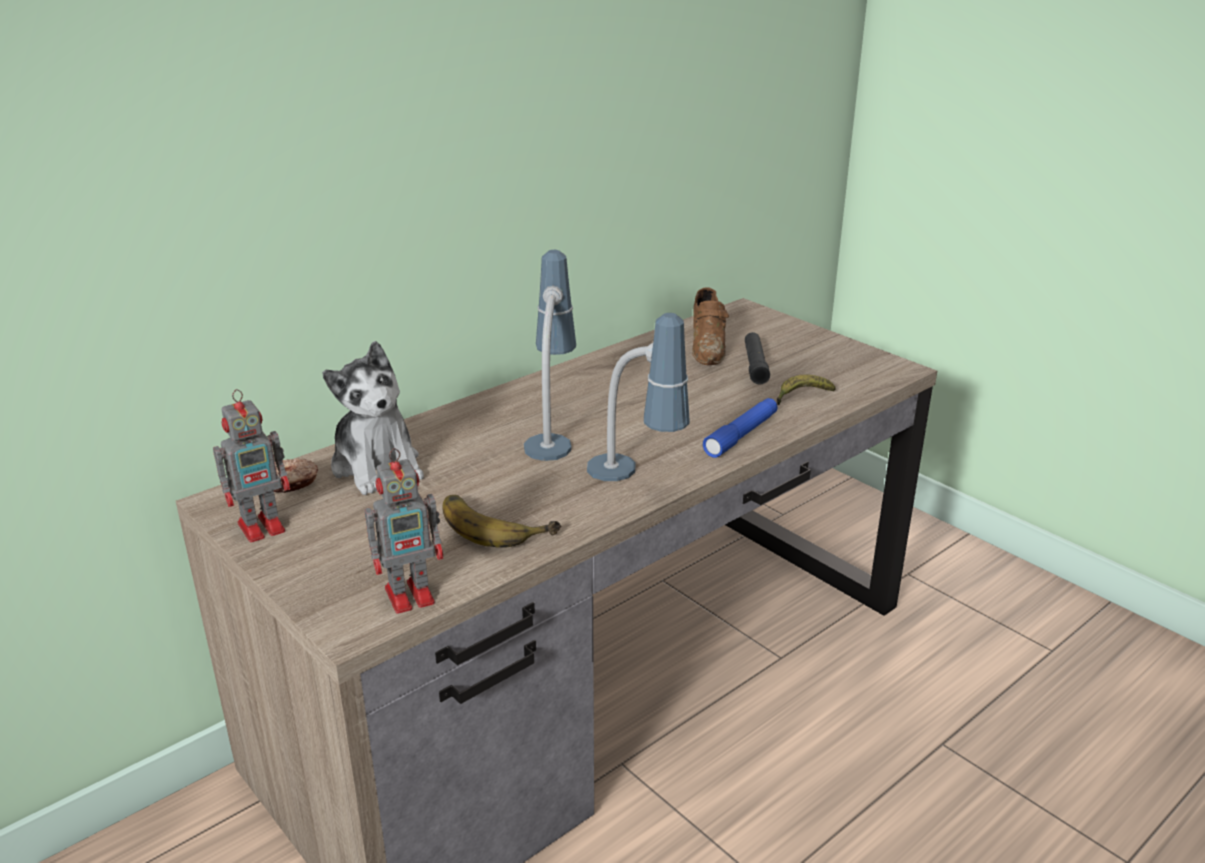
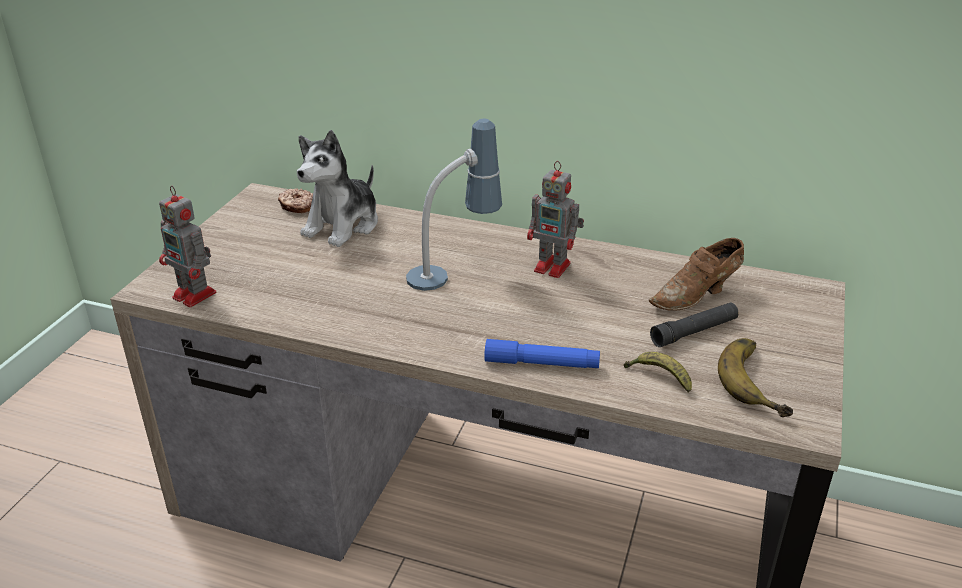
camera: 60 degrees right, 5 degrees up
(264, 526) = (241, 219): toy robot -> toy robot (554, 267)
(497, 523) = (303, 295): banana -> banana (760, 381)
(635, 482) = (409, 334): table lamp -> none

